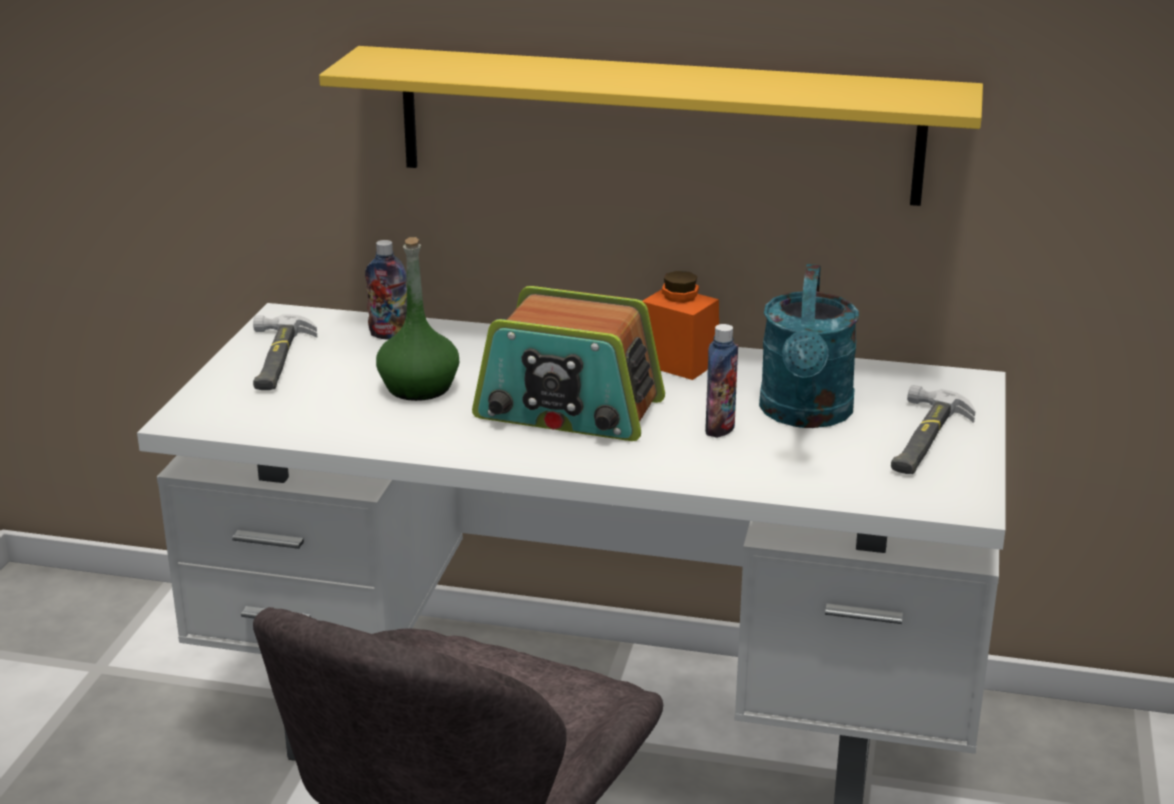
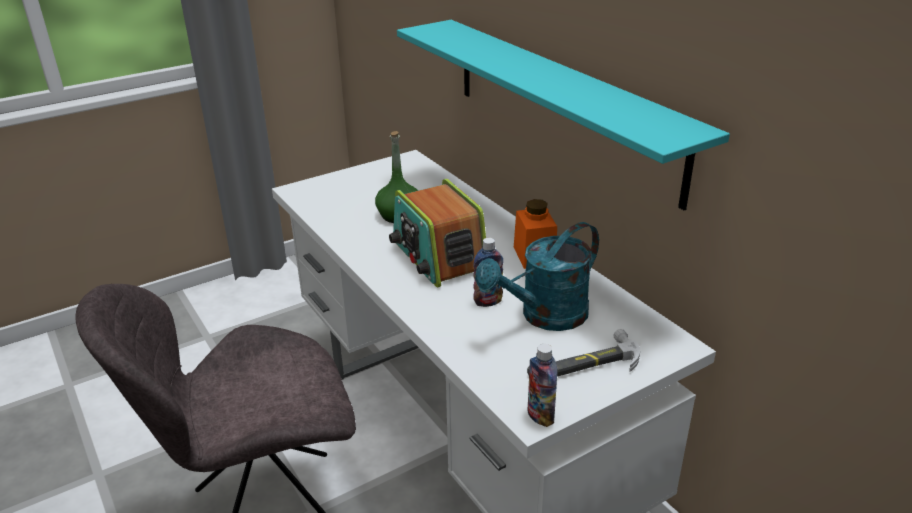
camera: 45 degrees right, 5 degrees up
(276, 359) = (371, 177): hammer -> none
(389, 335) = (433, 184): bottle -> bottle (540, 416)
(657, 125) = (561, 105): yellow shelf -> turquoise shelf

